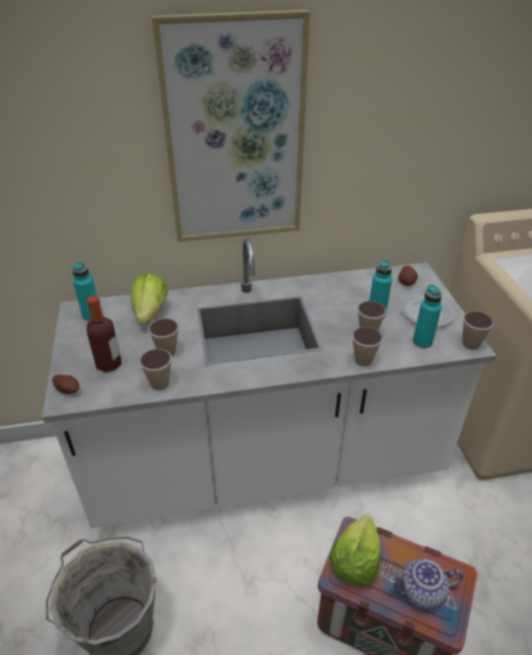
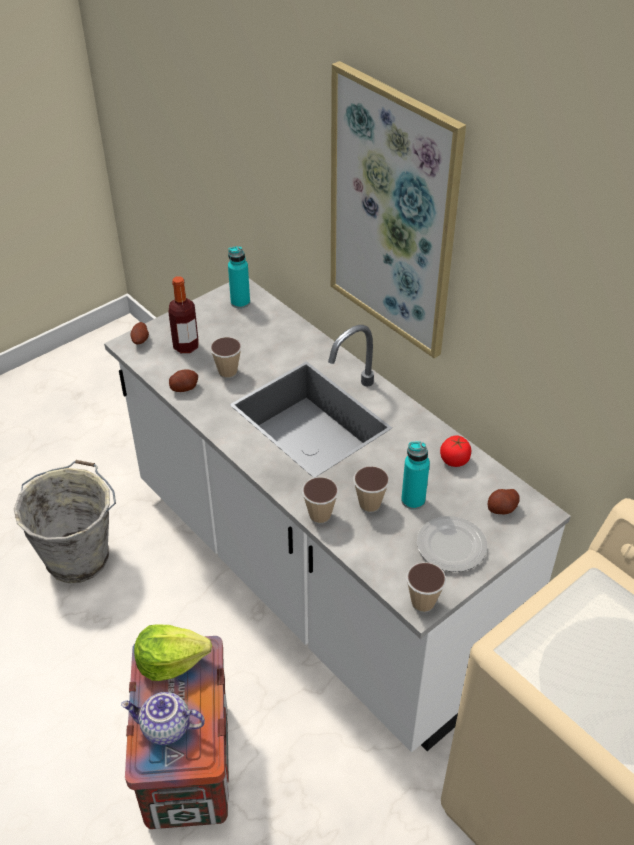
camera: 60 degrees right, 5 degrees up
(150, 313) = (272, 335): lettuce -> none
(159, 383) = (184, 388): cup -> potato
(352, 283) = (454, 460): none -> tomato
(421, 593) = (165, 729): teapot -> teapot turned 45 degrees counterclockwise
(422, 342) = (391, 556): turquoise bottle -> none

